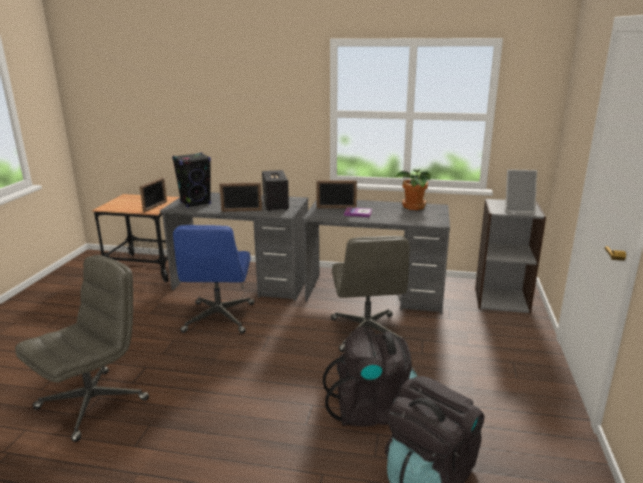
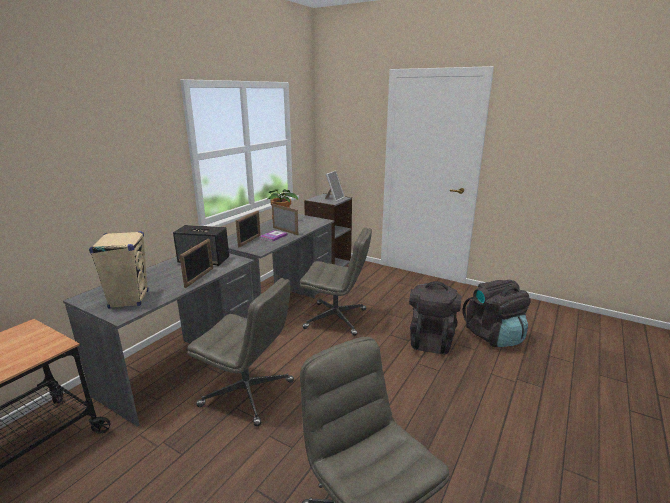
camera: 70 degrees left, 0 degrees up
(155, 207) = (41, 343): picture frame -> picture frame (285, 231)
(195, 203) = (129, 299): black speaker -> beige speaker
(219, 318) = (248, 393): blue office chair -> grey office chair

